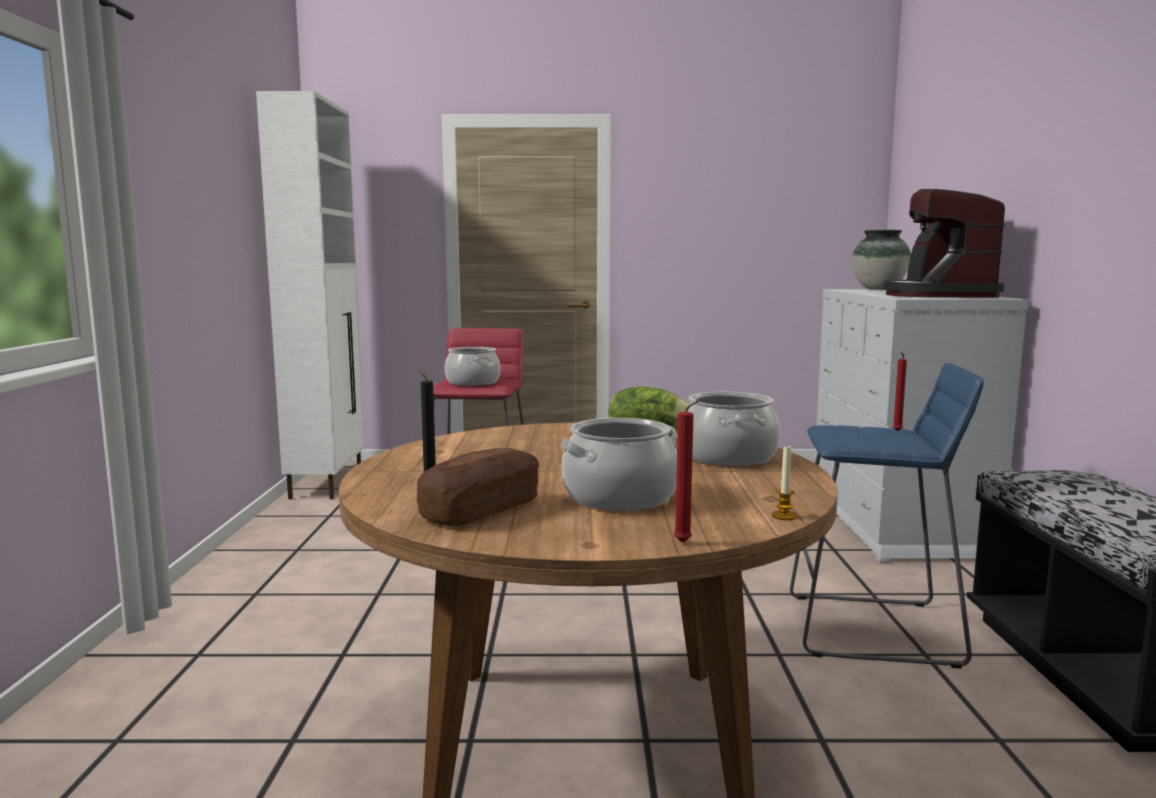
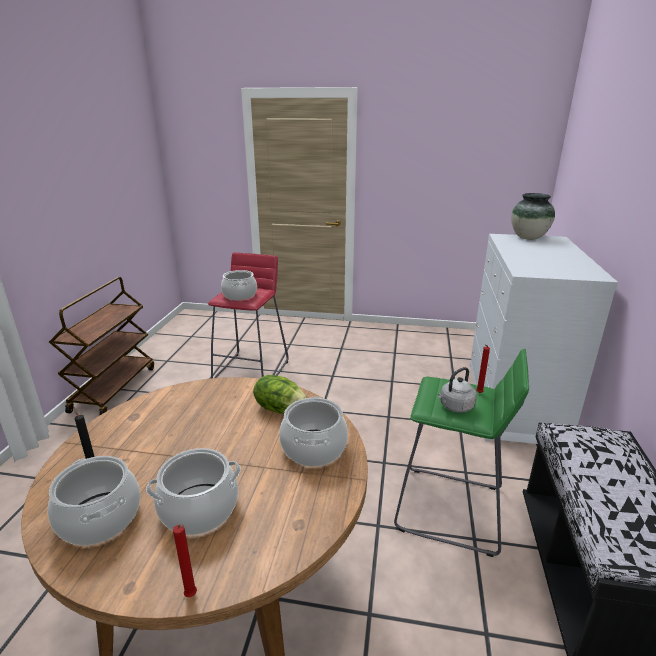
camera: 10 degrees right, 15 degrees up
(254, 549) = (114, 388): none -> brown cart
(327, 483) = (177, 330): white cabinet -> none
(481, 510) = (99, 518): bread -> cooking pot
(784, 516) = (288, 558): candle -> none
(874, 630) = (450, 509): blue stool -> green stool
(876, 440) = (455, 407): none -> grey kettle
(938, 295) = (555, 264): coffee machine -> none

